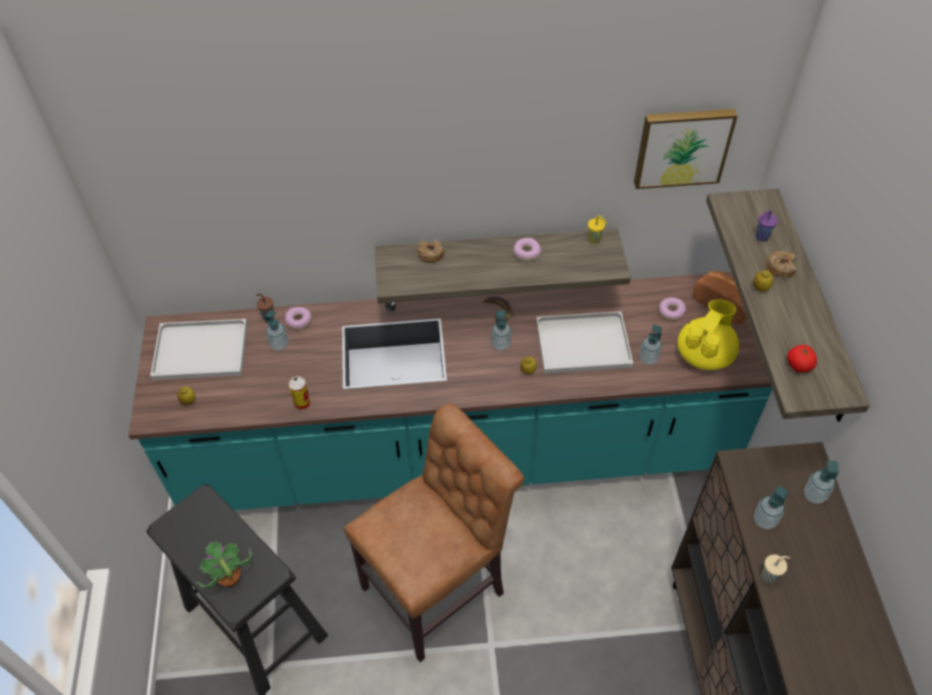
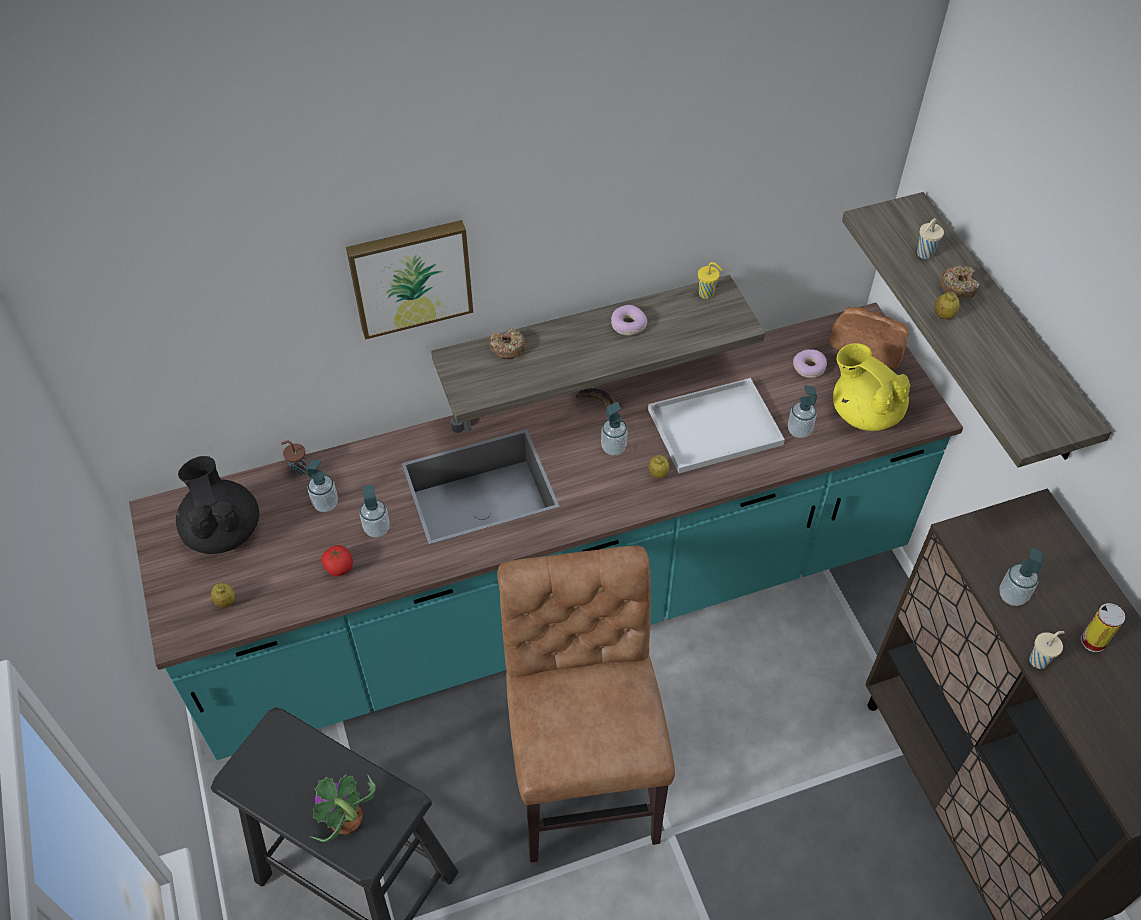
camera: 15 degrees left, 0 degrees up
(202, 349) = (223, 530): white tray -> black teapot
(299, 321) = (342, 468): donut -> none
(302, 403) = (381, 573): can -> can (1093, 641)
(439, 587) = (583, 775): brown chair -> brown chair turned 45 degrees counterclockwise
(682, 146) = (804, 158): picture -> picture (410, 276)
(704, 354) = (864, 412): yellow teapot -> yellow teapot turned 60 degrees counterclockwise
(761, 237) = (924, 254): purple cup -> beige cup
(798, 366) = (1018, 400): tomato -> tomato (339, 567)
(814, 495) = (1059, 553): soap dispenser -> soap dispenser (377, 528)

